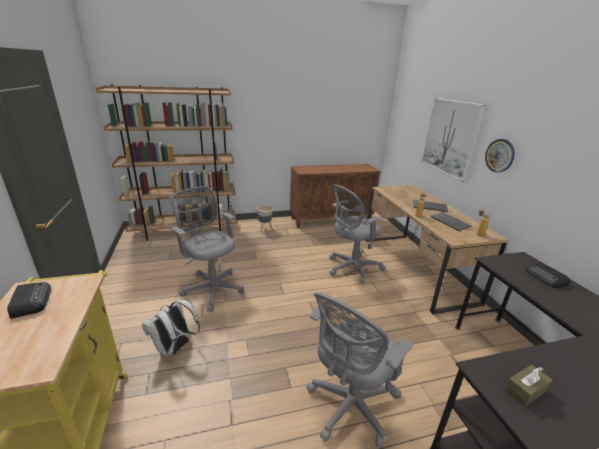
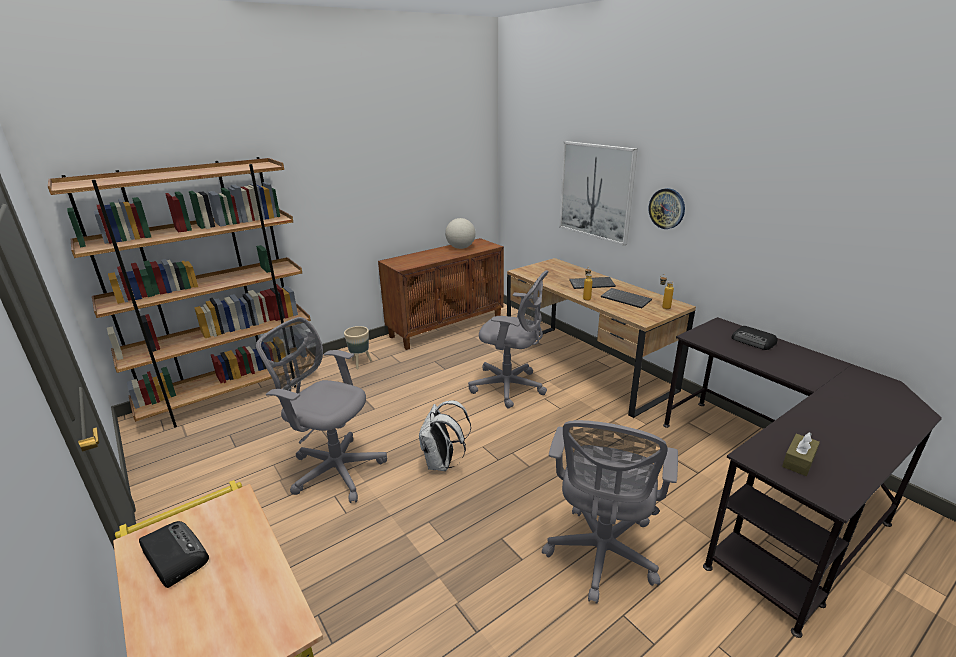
camera: 20 degrees left, 0 degrees up
(175, 348) = (335, 568): white backpack -> white backpack (442, 463)
(350, 167) = (461, 248): none -> globe
(351, 268) = (510, 387): grey office chair -> grey office chair turned 105 degrees counterclockwise

